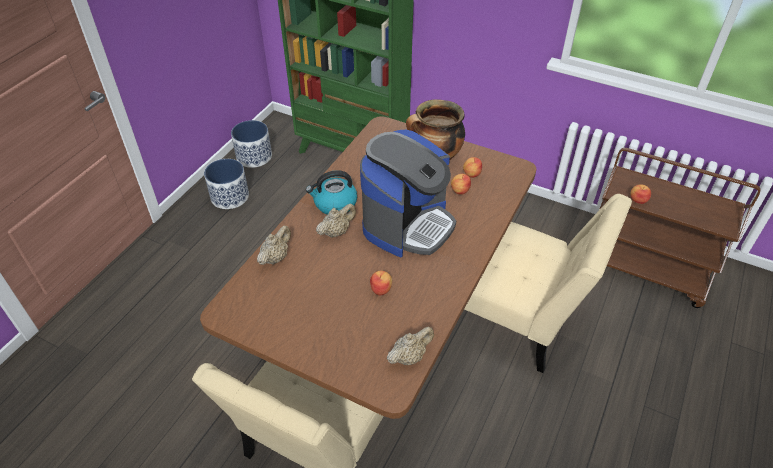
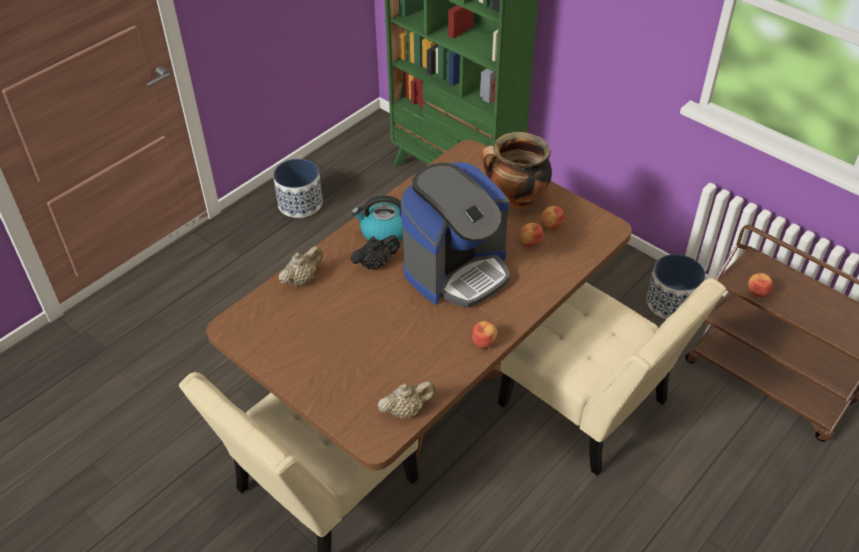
camera: 15 degrees right, 0 degrees up
(254, 157) = (340, 161): planter -> planter (670, 303)
(336, 232) = (375, 264): beige teapot -> black teapot
(381, 289) = (402, 334): apple -> apple (484, 342)

